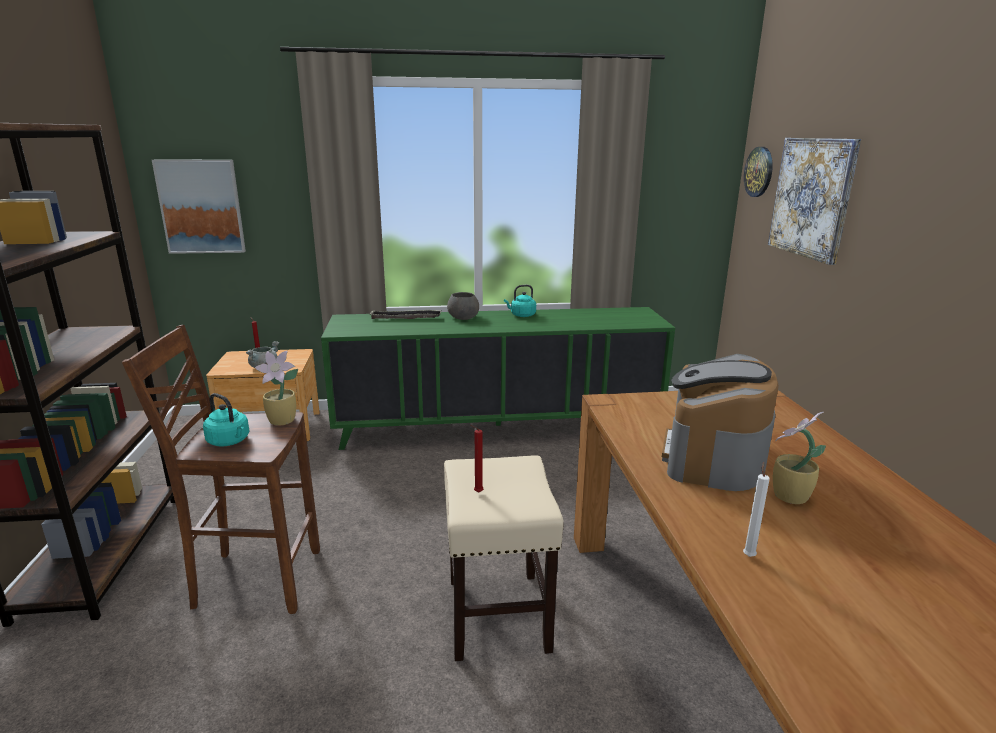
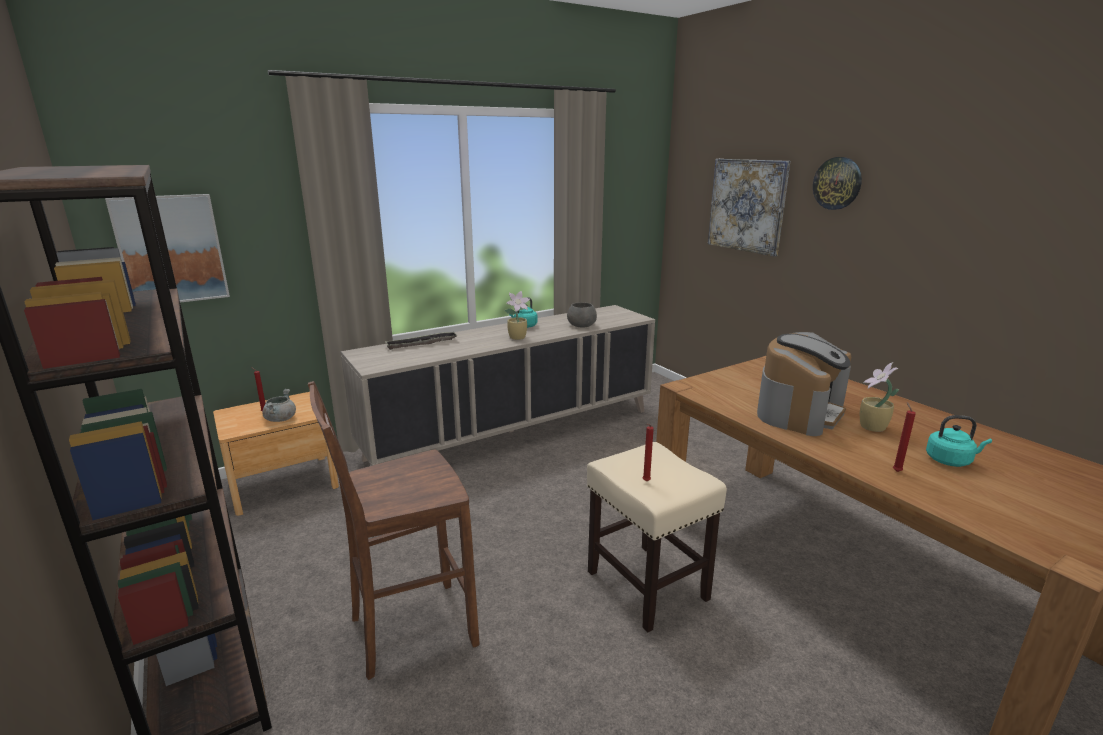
camera: 25 degrees left, 0 degrees up
(230, 441) = (401, 492): turquoise kettle -> turquoise kettle (950, 460)
(283, 421) = (428, 461): potted plant -> potted plant (518, 337)
(463, 317) = (476, 335): grey bowl -> grey bowl (582, 325)
(498, 427) = (513, 433): green cabinet -> beige cabinet
(713, 456) = (799, 411): coffee machine -> coffee machine turned 135 degrees counterclockwise
(748, 555) = (896, 471): white candle -> red candle
(759, 172) = (688, 185): wall clock -> wall clock (837, 183)

